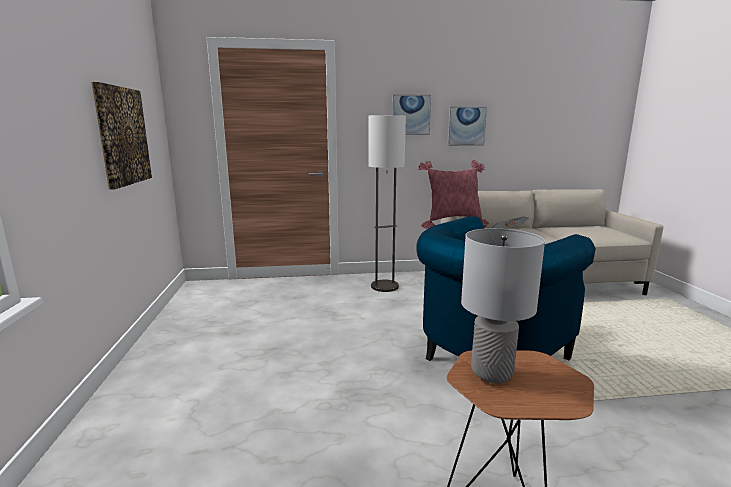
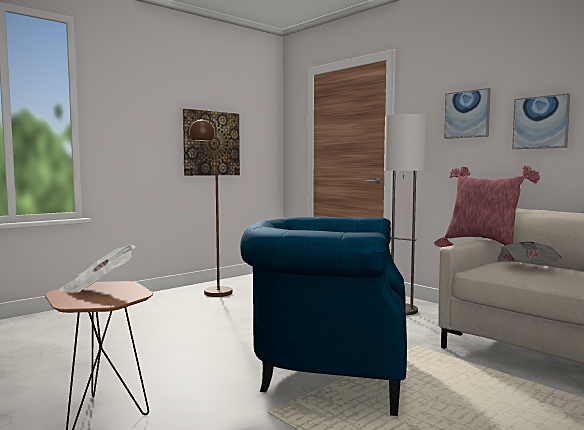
camera: 55 degrees right, 10 degrees down
(208, 340) = (213, 295): none -> brown floor lamp
(492, 376) = (98, 288): grey table lamp -> newspaper

